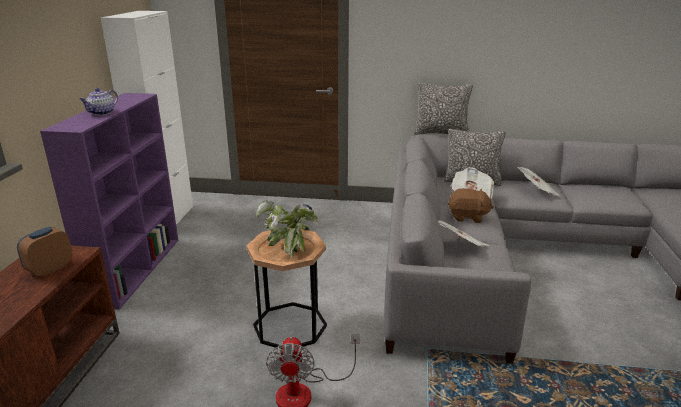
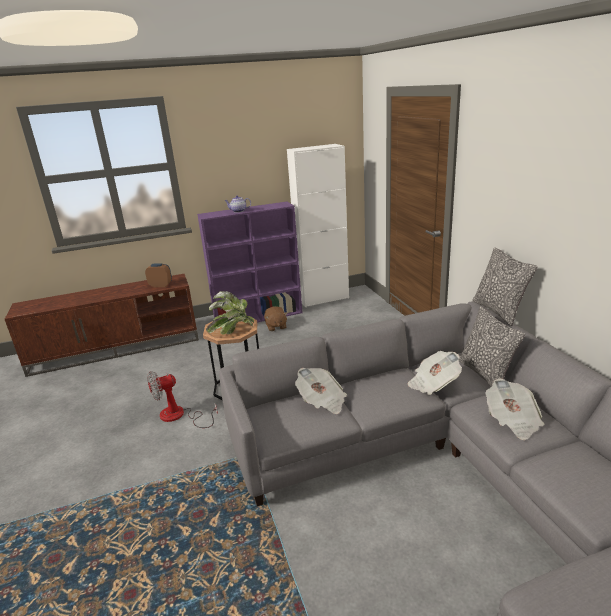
camera: 65 degrees right, 0 degrees up
(468, 217) = (387, 391): brown plush toy -> brown plush toy (276, 326)

